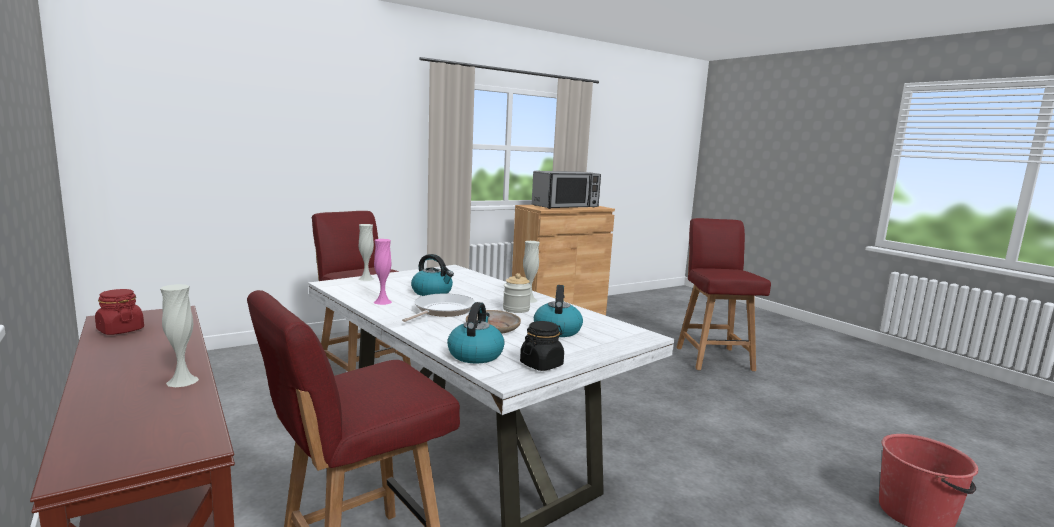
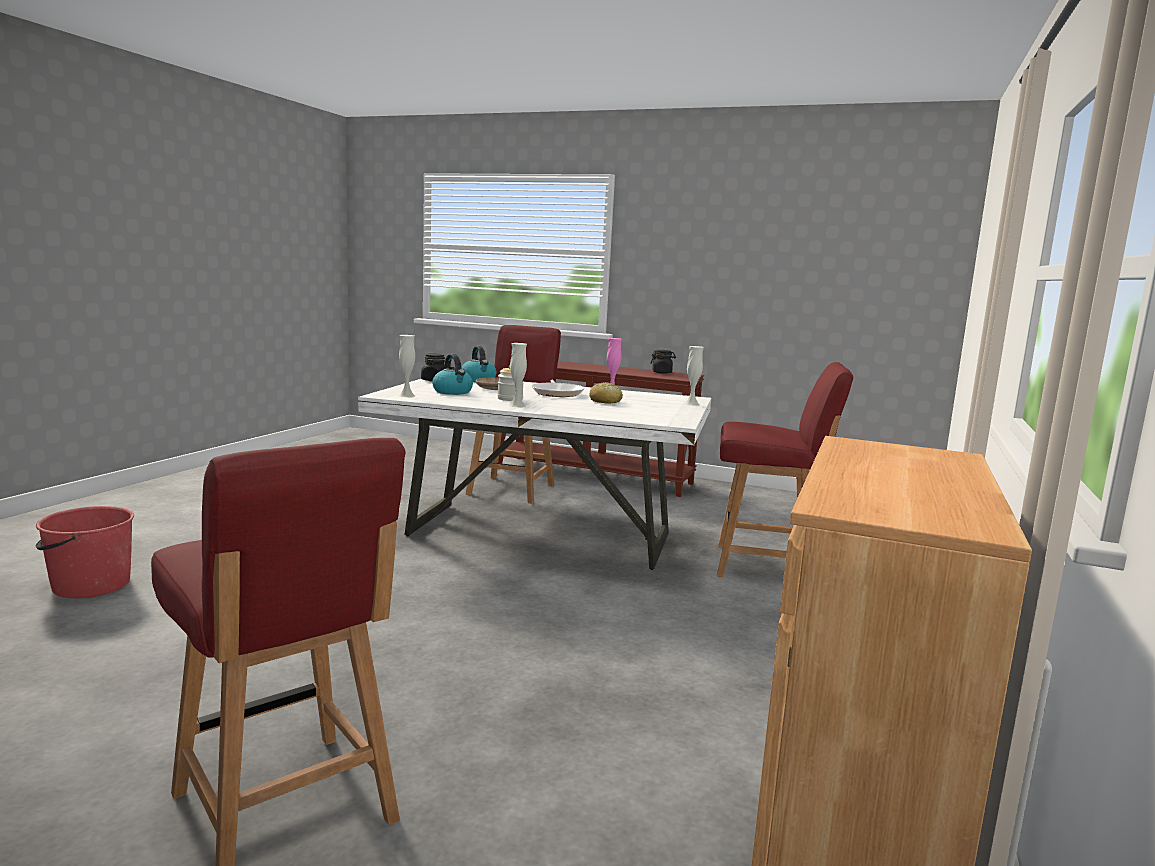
camera: 145 degrees right, 0 degrees up
(120, 330) = (662, 372): red jar -> black jar
(182, 381) = (568, 366): white vase -> white vase (406, 395)
(432, 292) = (605, 401): kettle -> bread
(565, 206) = (900, 476): microwave -> none

